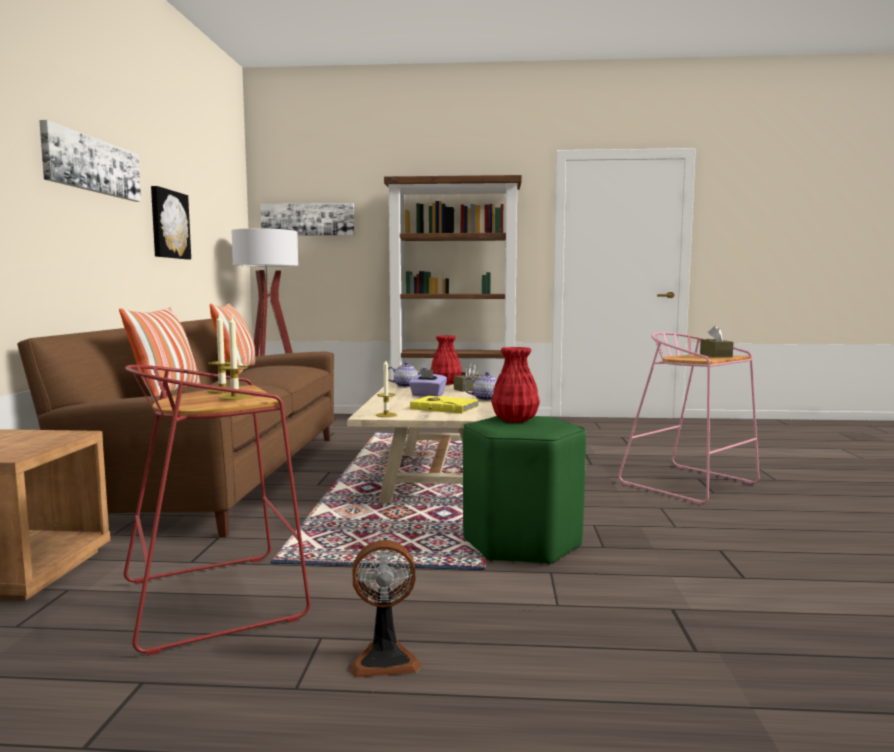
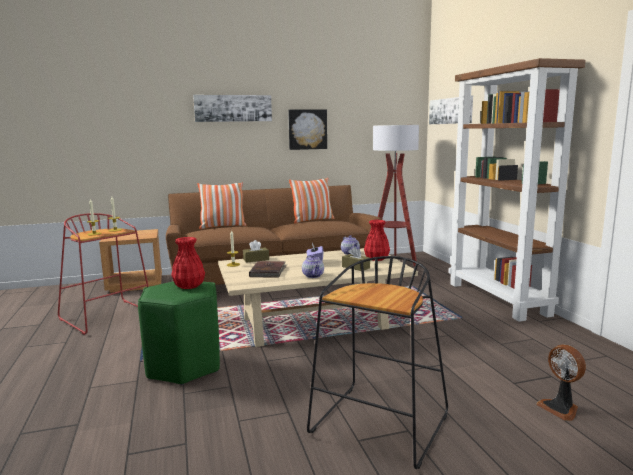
camera: 70 degrees right, 5 degrees up
(385, 659) = (41, 357): fan -> fan (560, 408)
(444, 407) = (268, 271): yellow book -> brown book
(691, 484) = (380, 426): pink stool -> black stool
(715, 355) = (384, 297): brown tissue box -> brown tissue box (256, 259)

